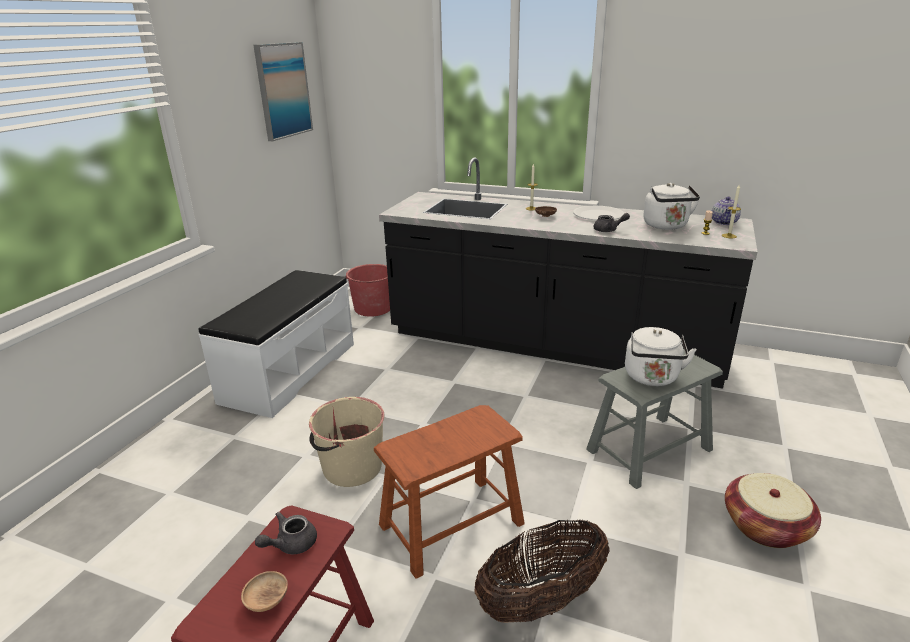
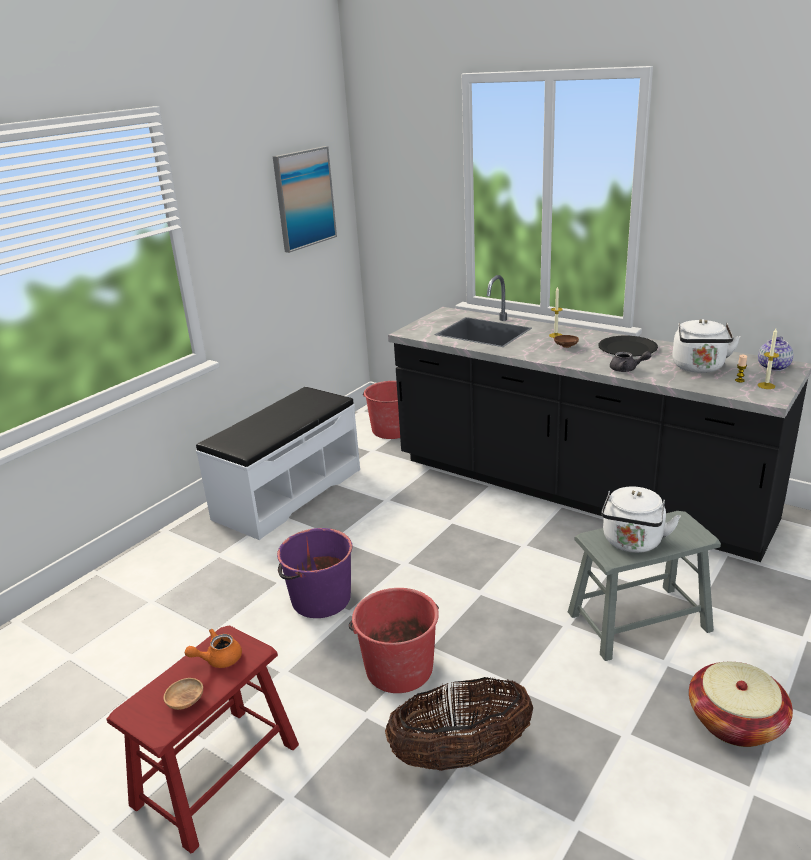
camera: 15 degrees right, 0 degrees up
(290, 544) = (218, 659): grey teapot -> orange teapot
(351, 467) = (320, 599): beige bucket -> purple bucket
(451, 524) = (399, 668): brown stool -> red bucket
(598, 215) = (627, 348): white plate -> black plate

